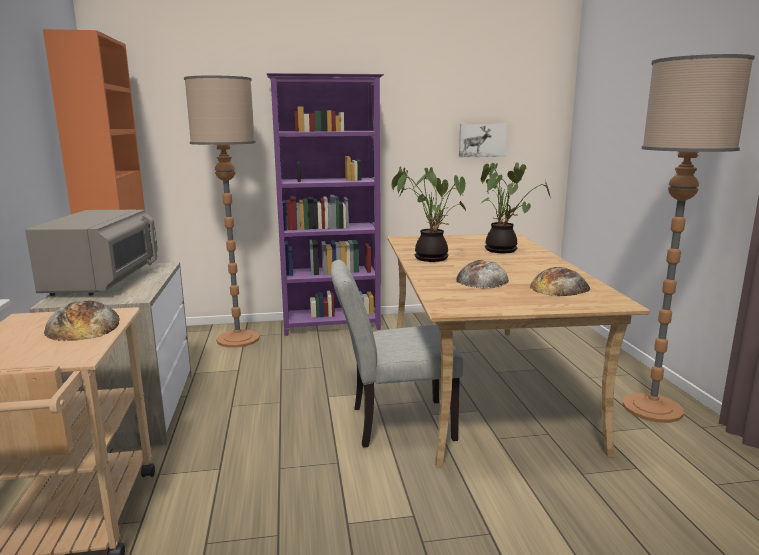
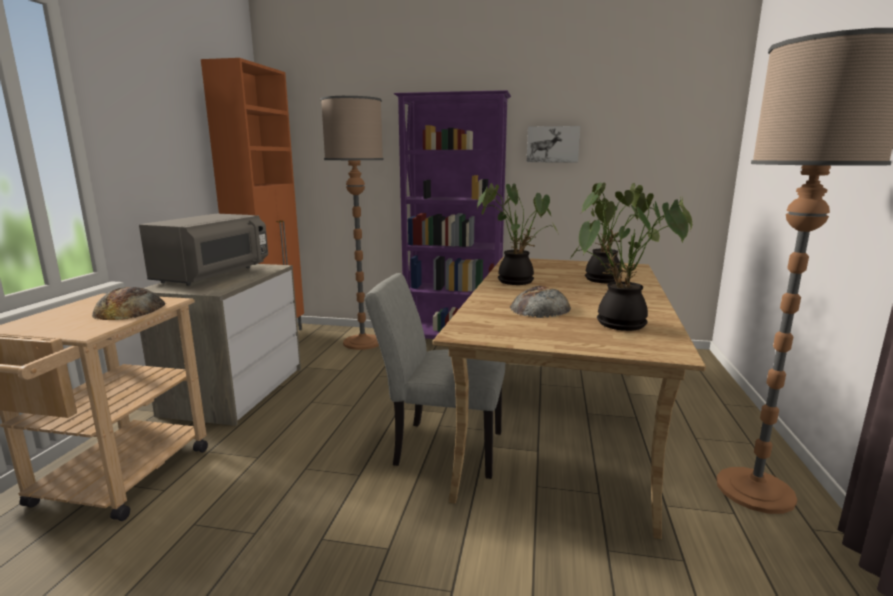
camera: 20 degrees right, 0 degrees up
(482, 140) = (626, 161): picture -> picture (552, 144)
(559, 287) = (619, 325): bread -> potted plant

